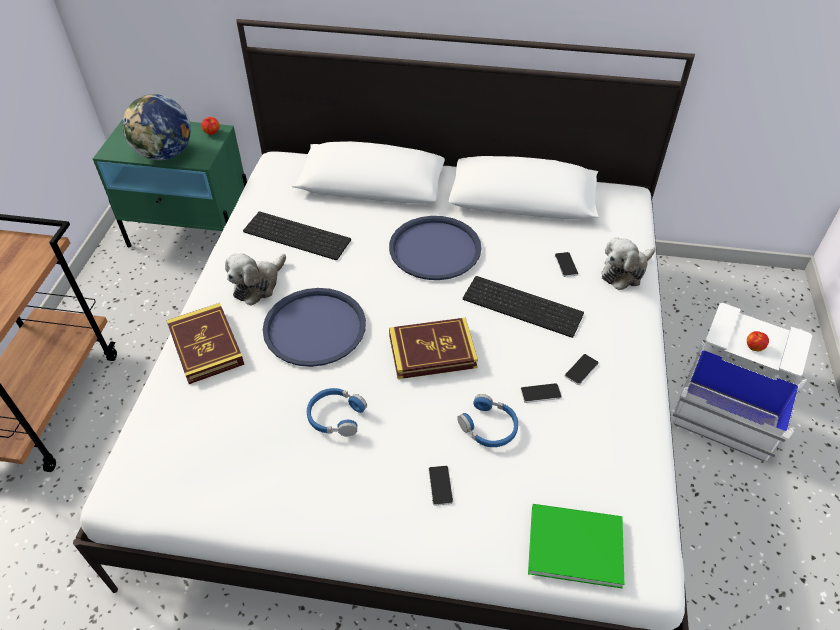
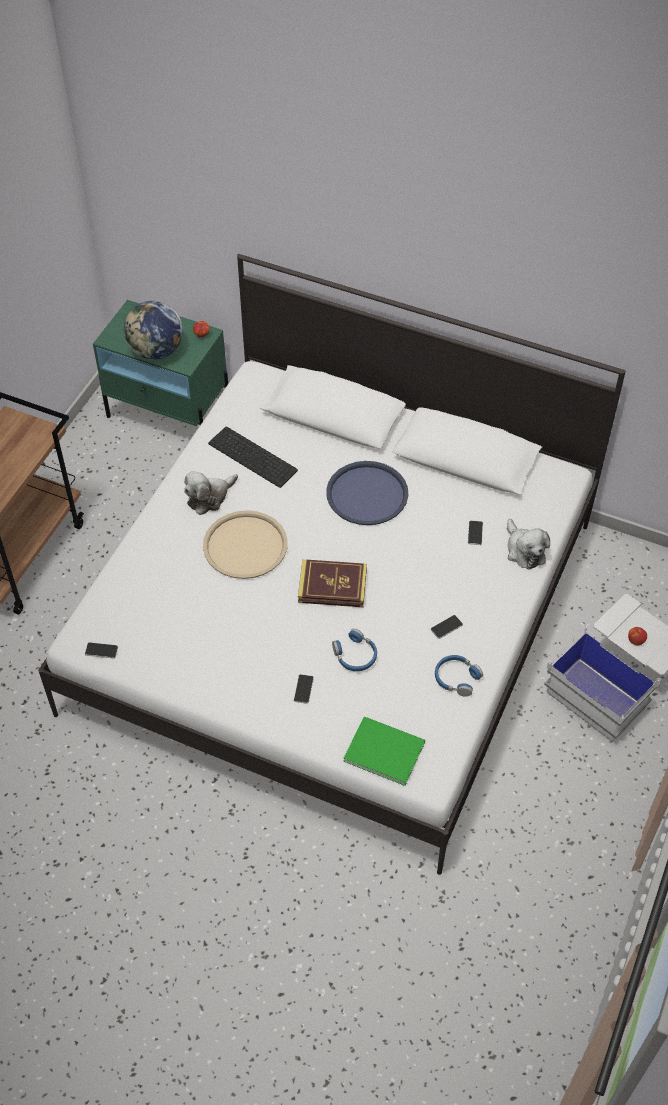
camera: 15 degrees right, 5 degrees up
(206, 346) = (157, 543): book -> none
(314, 328) = (245, 546): blue tray -> beige tray
(336, 416) = (242, 621): blue headphones -> blue headphones (456, 678)
(524, 305) = (423, 562): keyboard -> none
(540, 393) = (405, 638): phone -> phone (101, 650)
(625, 272) = (524, 550): plush toy -> plush toy turned 90 degrees counterclockwise

